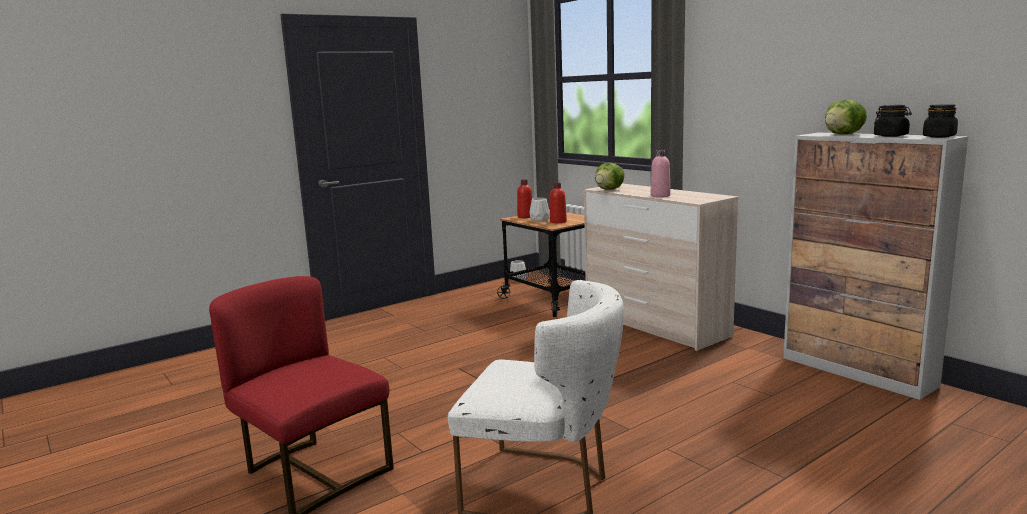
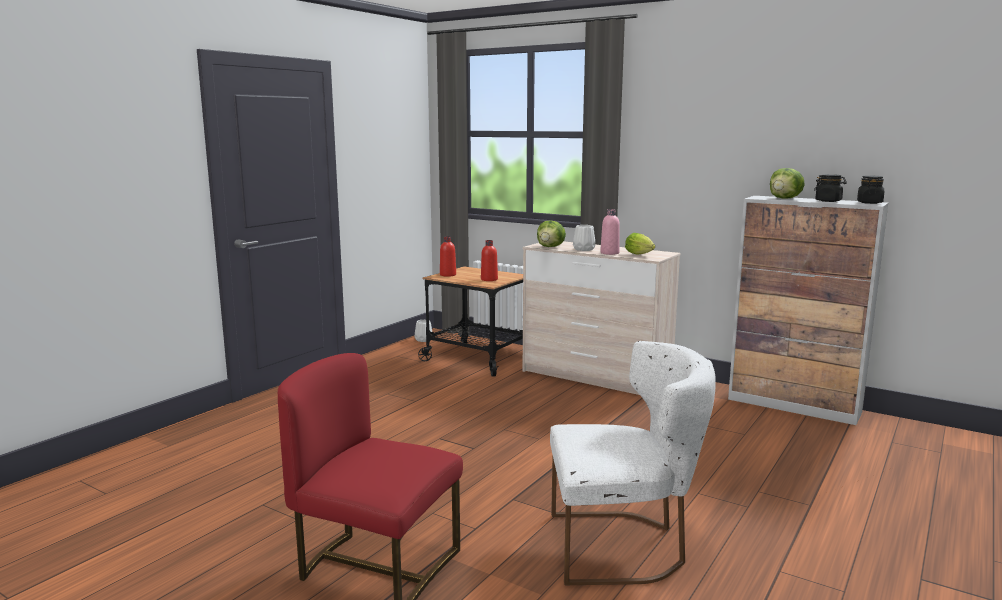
camera: 20 degrees left, 0 degrees up
(540, 220) = (468, 278): white vase -> white vase (584, 249)
(690, 197) = (640, 254): none -> lettuce

